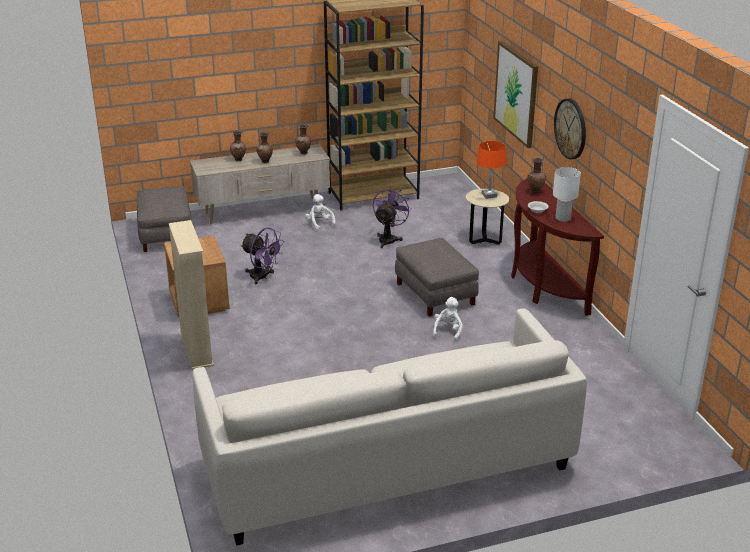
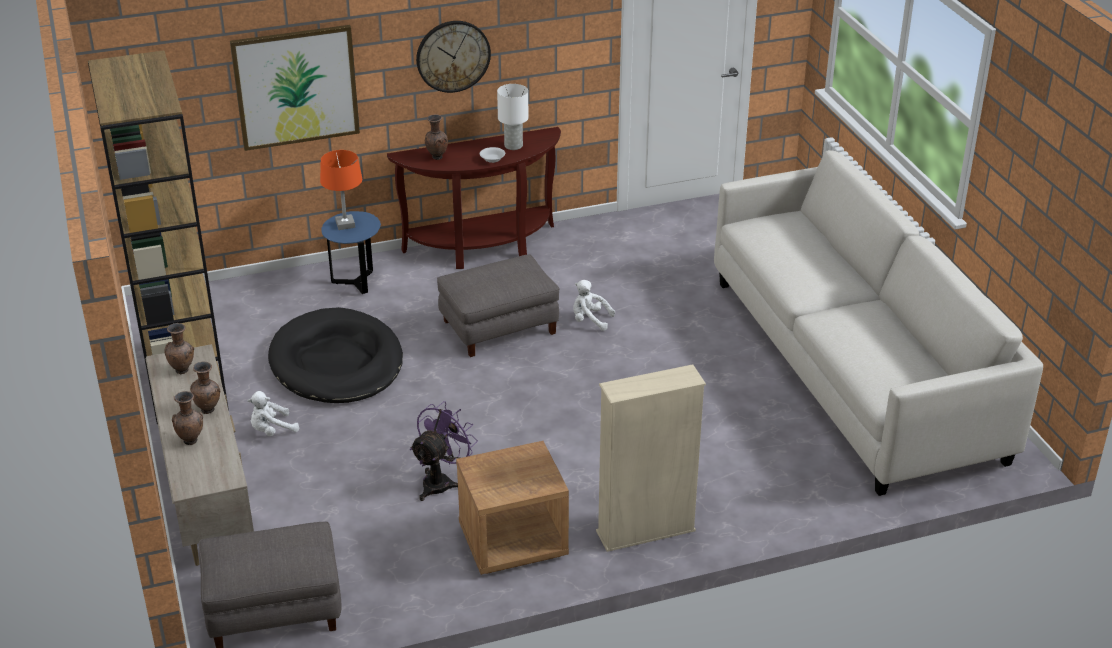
camera: 90 degrees left, 5 degrees up
(389, 239) = (337, 363): purple fan -> black dog bed
(484, 240) = (356, 283): beige side table -> blue side table

